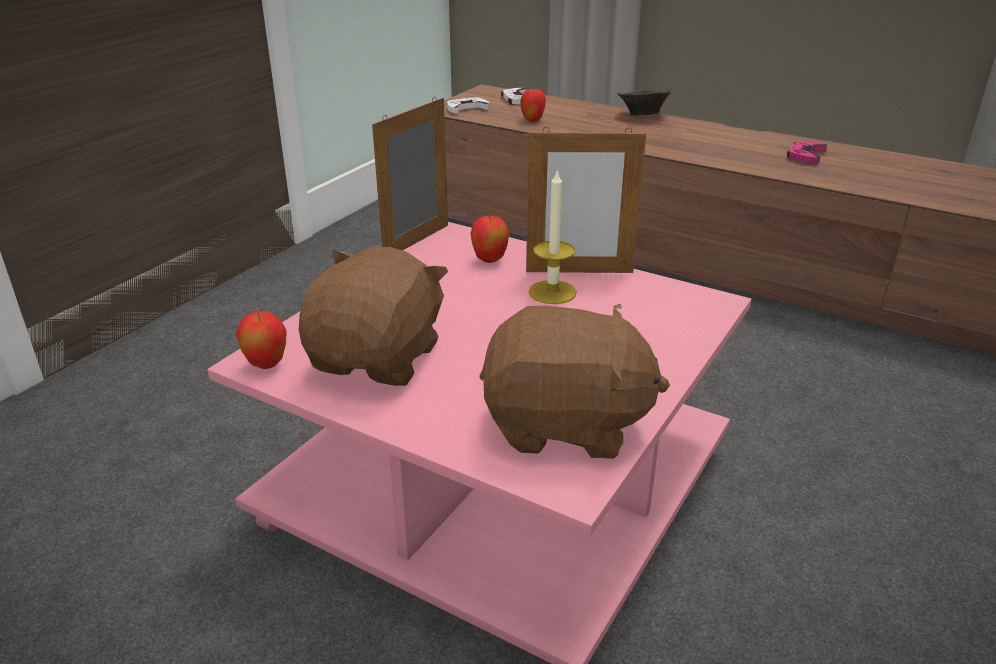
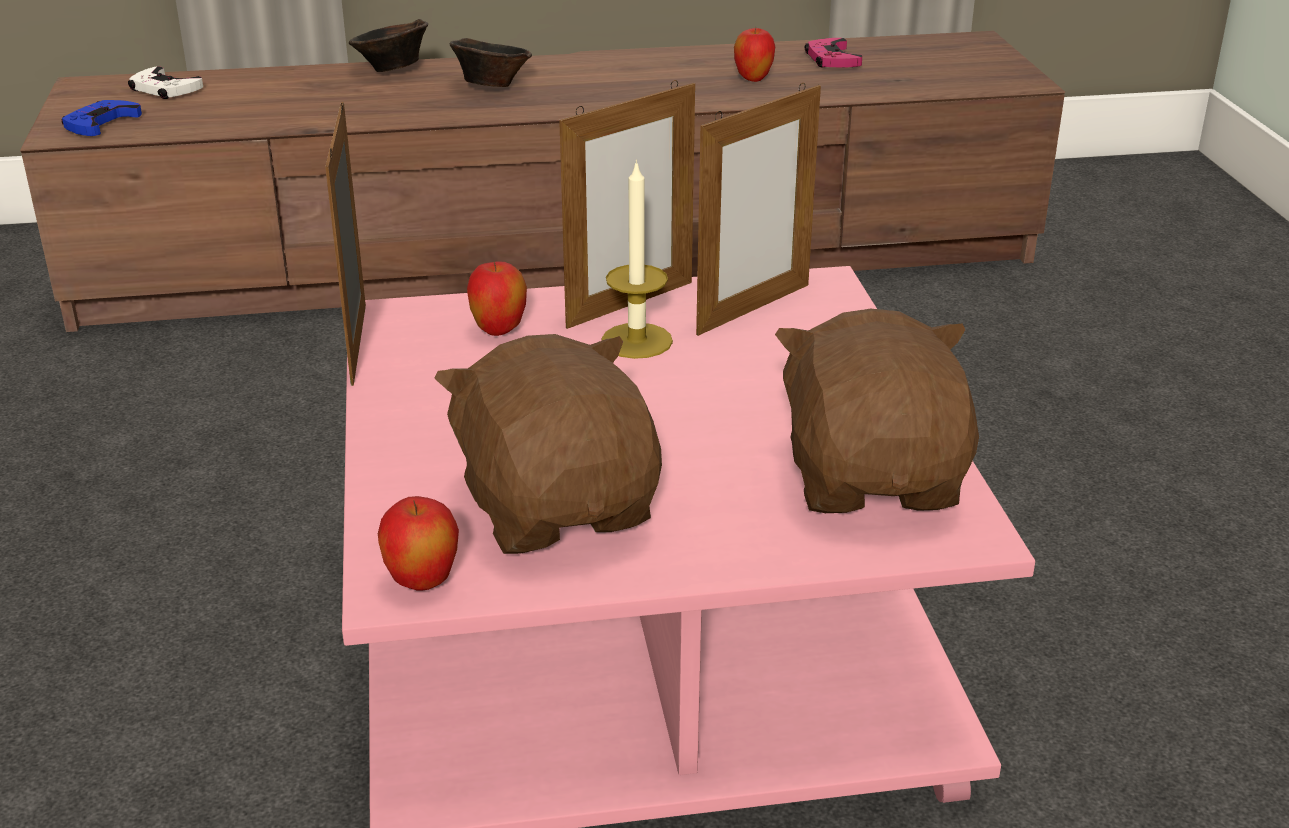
camera: 40 degrees left, 0 degrees up
(466, 109) = (101, 124): white game controller -> blue game controller
(532, 120) = (239, 116): apple -> apple (753, 79)
(566, 425) = (873, 478): brown plush toy -> brown plush toy turned 60 degrees counterclockwise
(647, 300) = (753, 309): none -> picture frame
(684, 137) = (491, 86): none -> brown bowl
(805, 156) = (669, 73): pink game controller -> pink game controller (831, 59)

